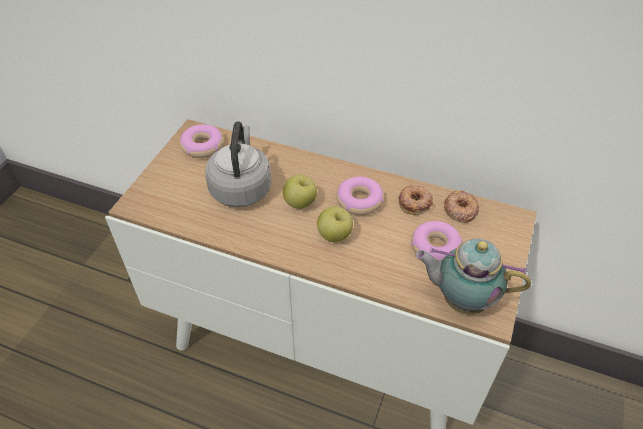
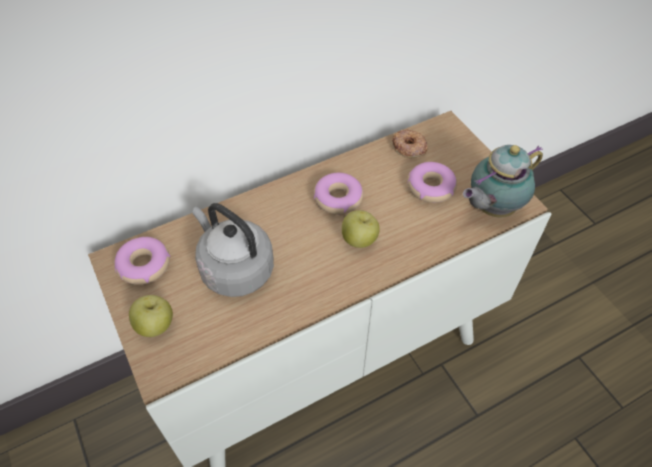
camera: 50 degrees left, 5 degrees up
(300, 203) = (299, 239): apple -> apple (155, 325)
(415, 202) = (375, 167): donut -> none

